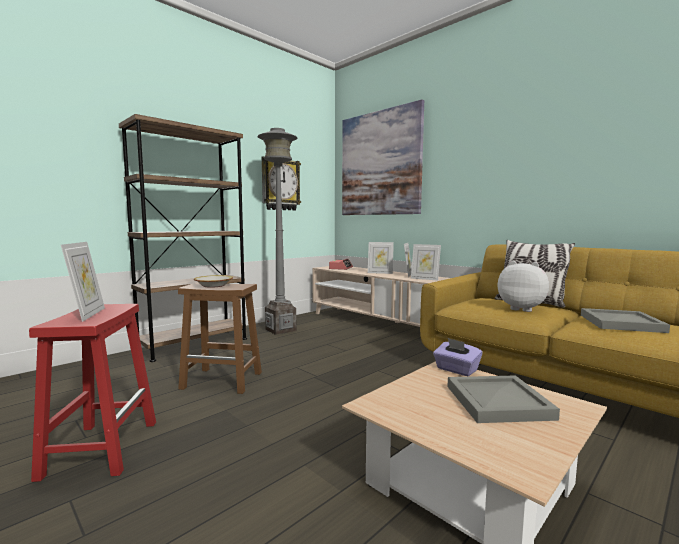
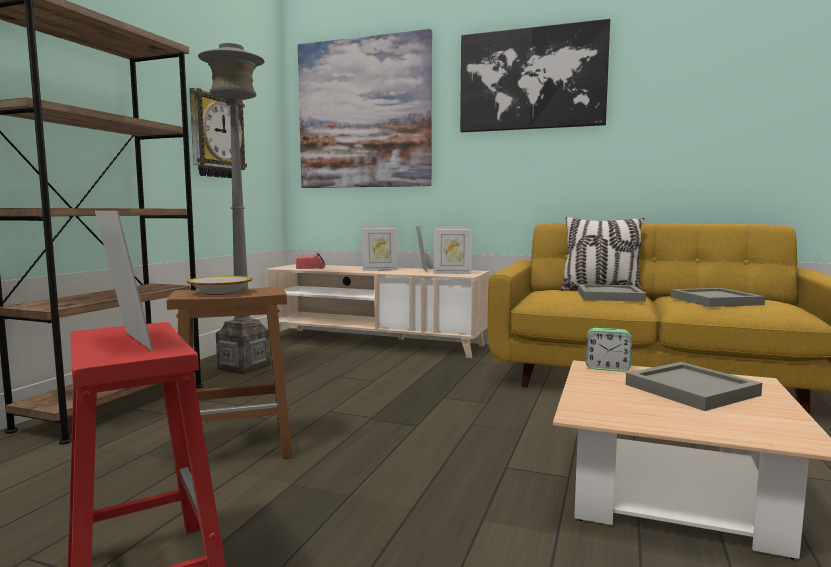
camera: 25 degrees left, 0 degrees up
(456, 370) = (607, 368): purple tissue box -> alarm clock
(495, 129) = (531, 79): none -> picture
(522, 309) = (608, 296): plush toy -> grey tray

